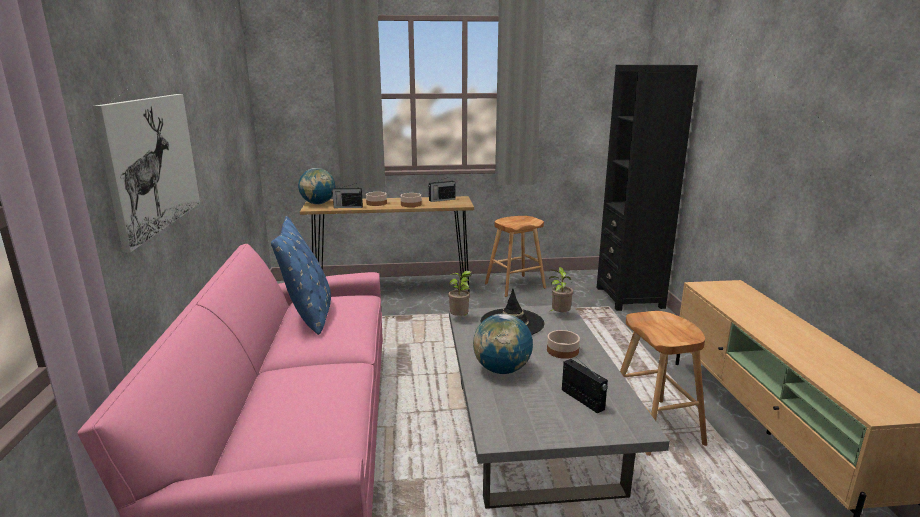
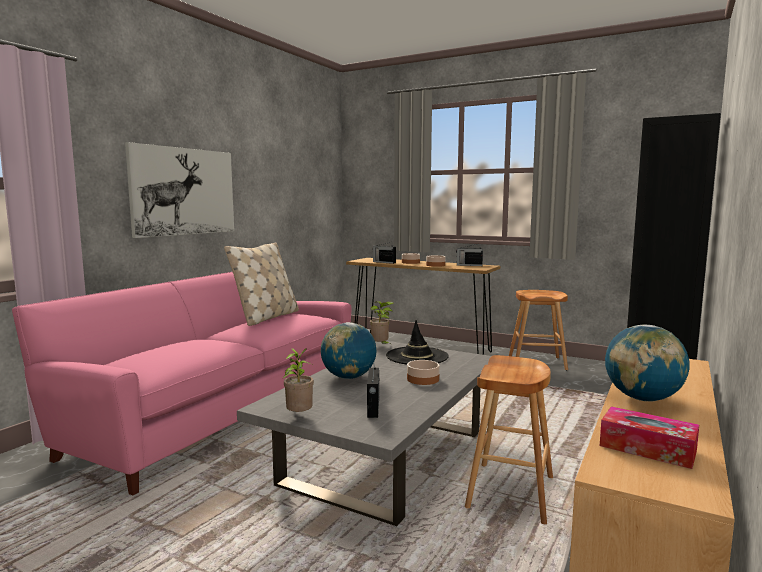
camera: 35 degrees right, 10 degrees down
(309, 314) = (266, 317): blue pillow -> beige pillow
(318, 203) = (368, 259): globe -> globe (642, 399)
(559, 315) = (470, 360): potted plant -> potted plant (299, 416)
(851, 380) = (647, 448): none -> tissue box

